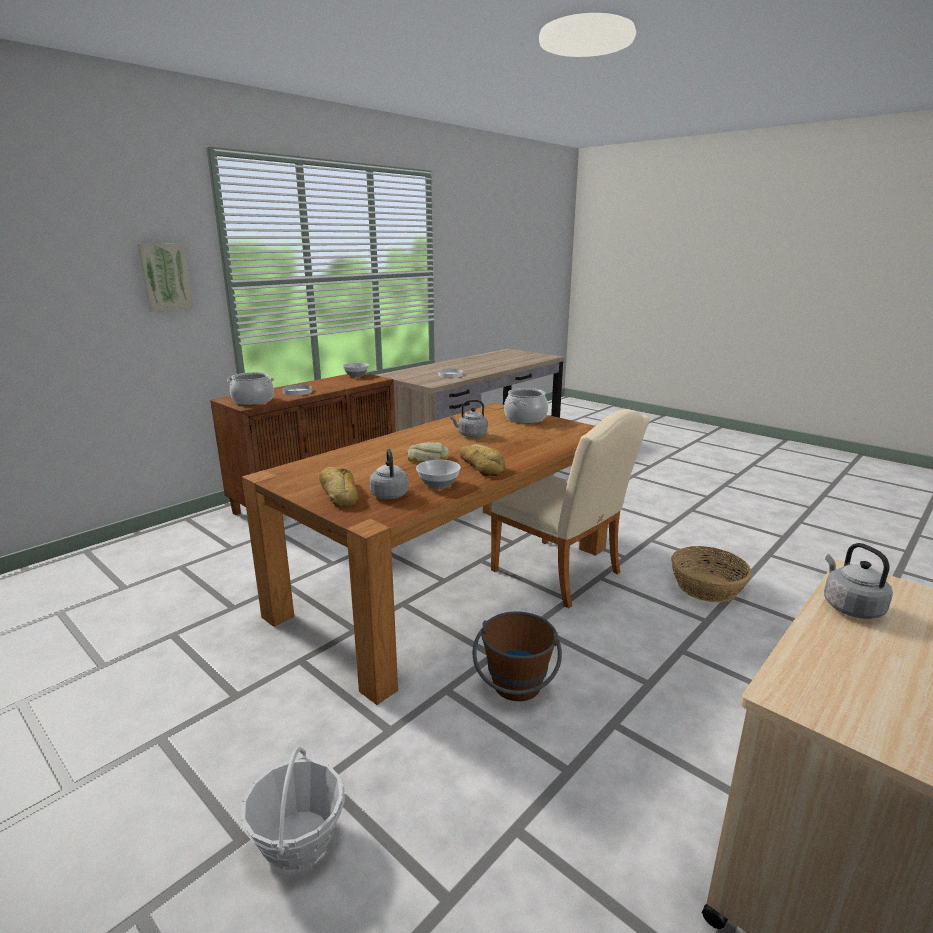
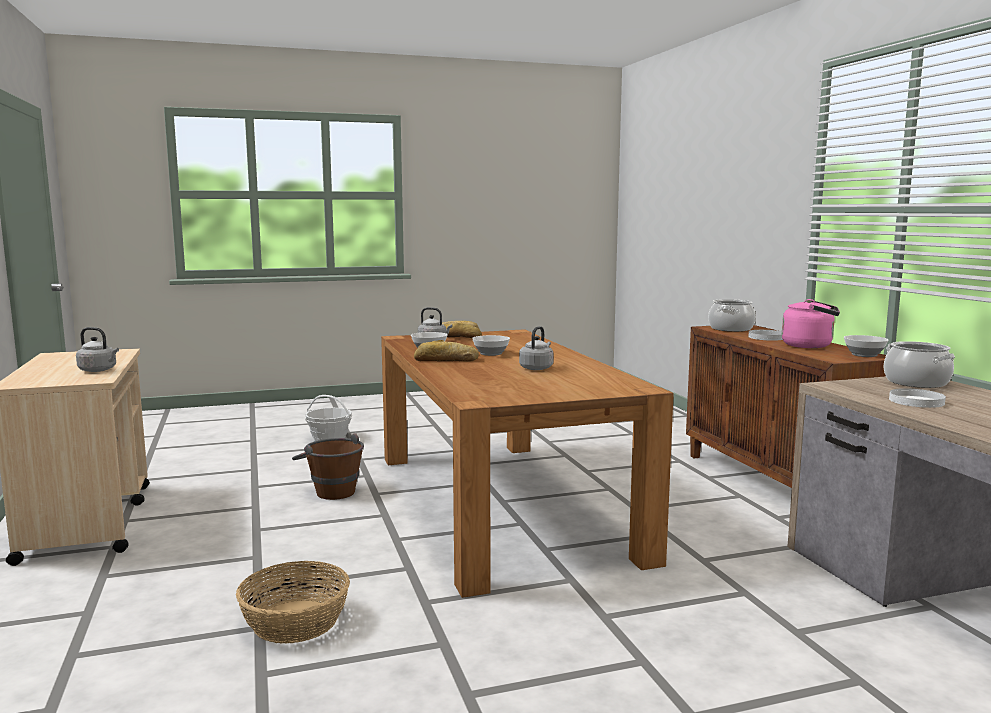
camera: 120 degrees right, 10 degrees down
(165, 277) = (772, 199): picture -> none
(330, 383) = (810, 346): none -> pink kettle
(427, 458) = (491, 353): bread -> bowl
(525, 418) = (573, 390): cooking pot -> cooking pot (916, 382)
(562, 574) = (441, 551): beige chair -> none

